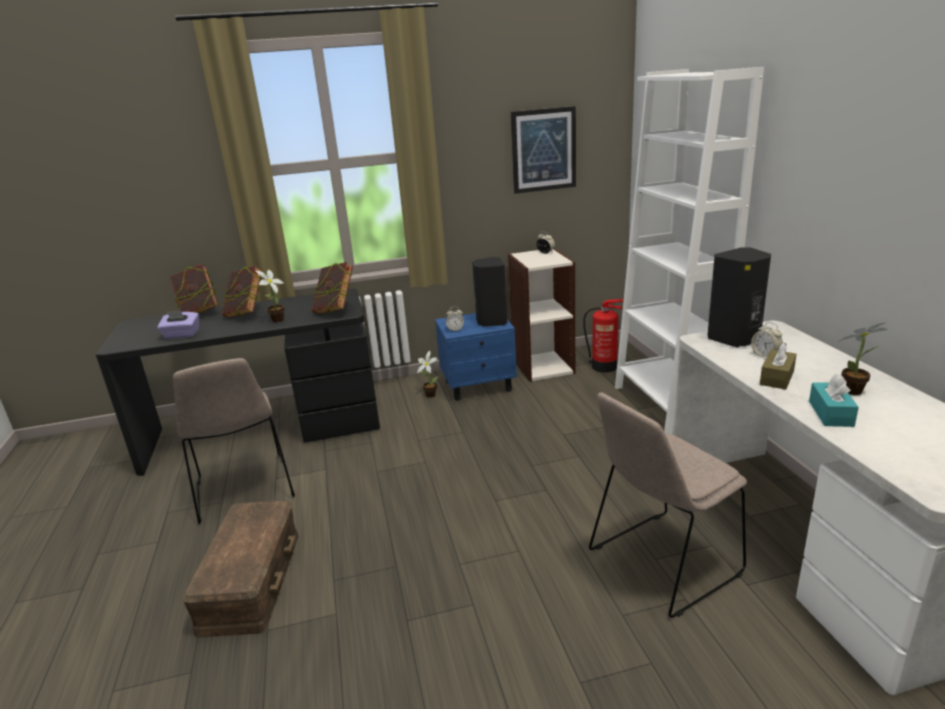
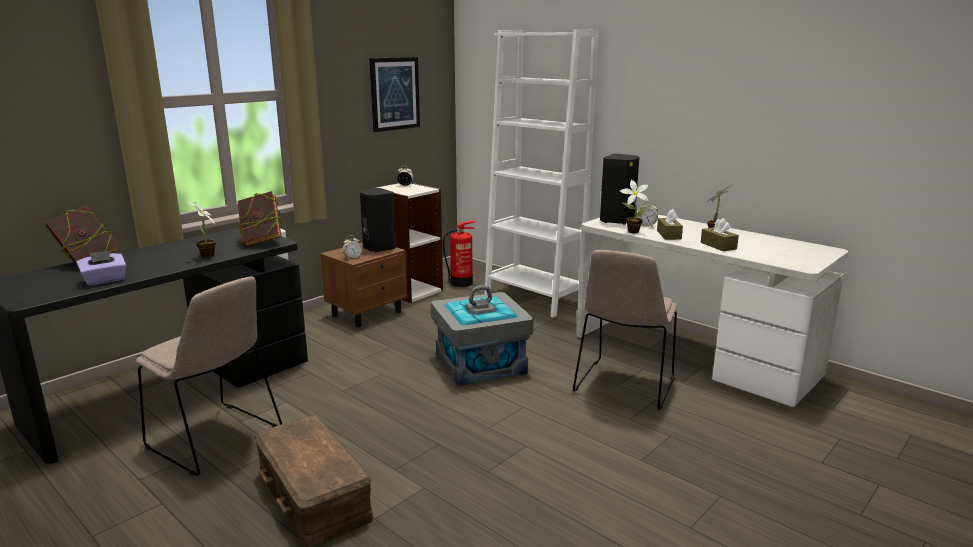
camera: 35 degrees left, 5 degrees down
(247, 314) = (157, 256): book -> none
(430, 394) = (327, 328): potted plant -> potted plant (631, 231)
(479, 386) = (368, 313): blue nightstand -> brown nightstand
(528, 477) = (480, 363): none -> grey storage box
(830, 413) = (718, 246): turquoise tissue box -> brown tissue box

